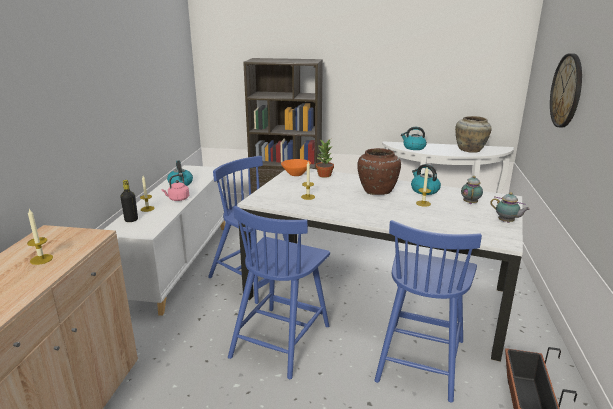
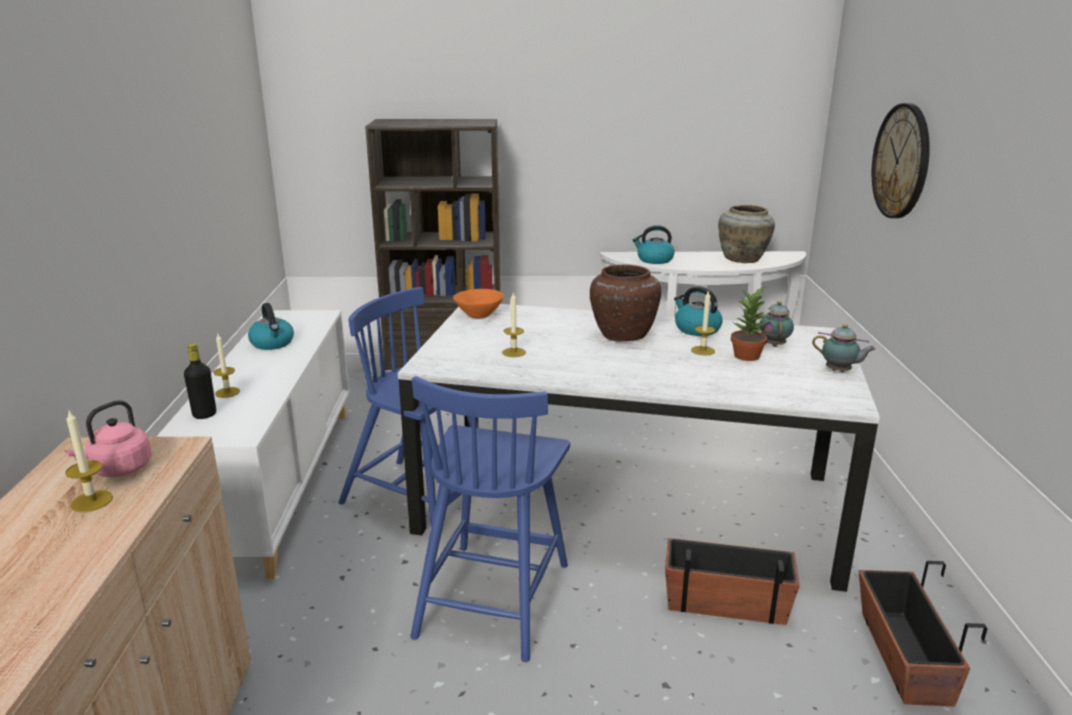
camera: 10 degrees left, 0 degrees up
(177, 199) = (277, 371): pink kettle -> pink kettle (118, 470)
(325, 175) = (527, 314): potted plant -> potted plant (747, 356)
(420, 358) = (726, 602): blue chair -> planter

